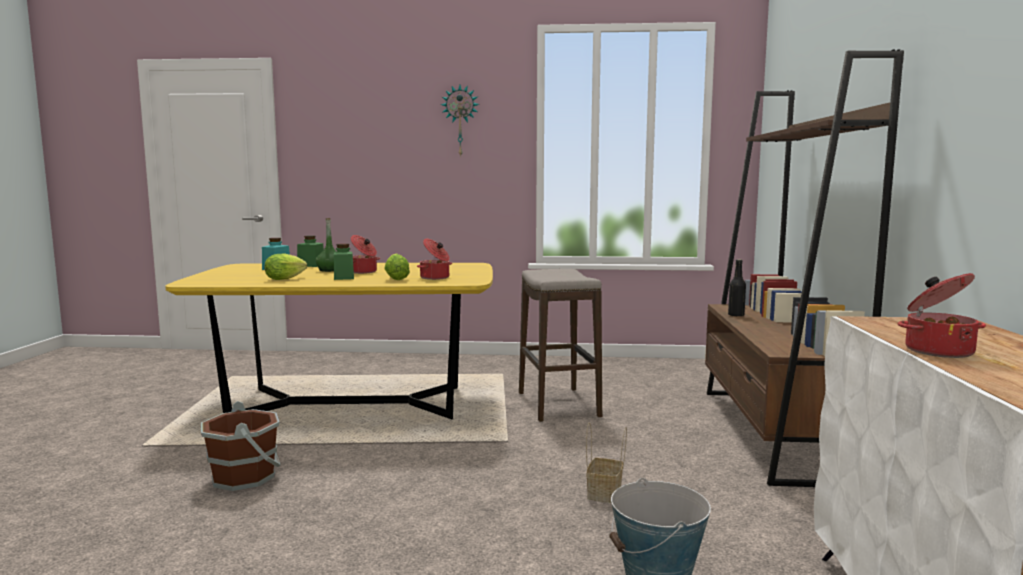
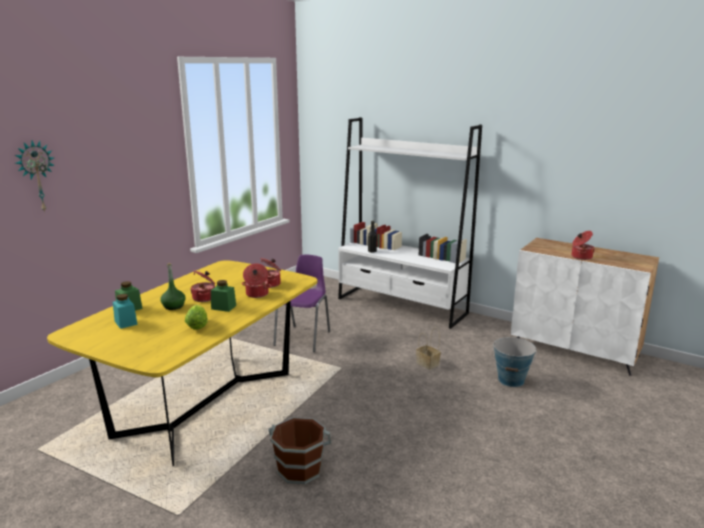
camera: 60 degrees left, 10 degrees up
(396, 279) = (256, 294): lettuce -> cooking pot
(460, 121) = (131, 142): wall clock -> wall clock (36, 176)
(558, 404) = (304, 338): stool -> purple chair
(771, 433) = (401, 306): brown bookcase -> white bookcase

